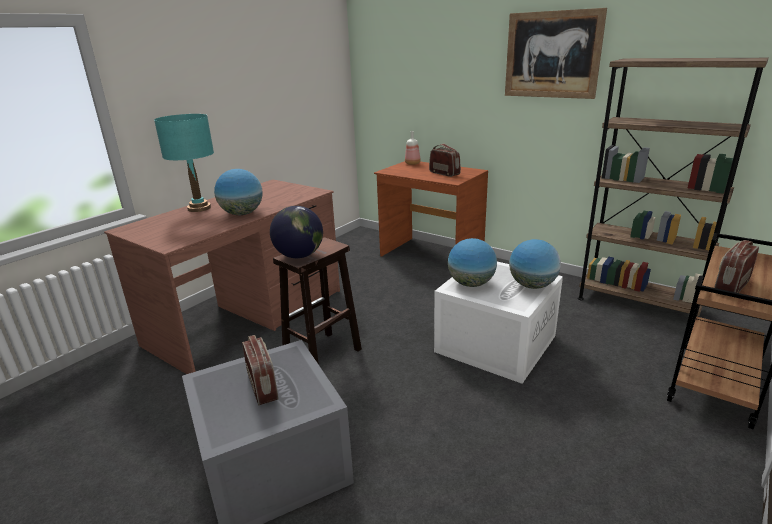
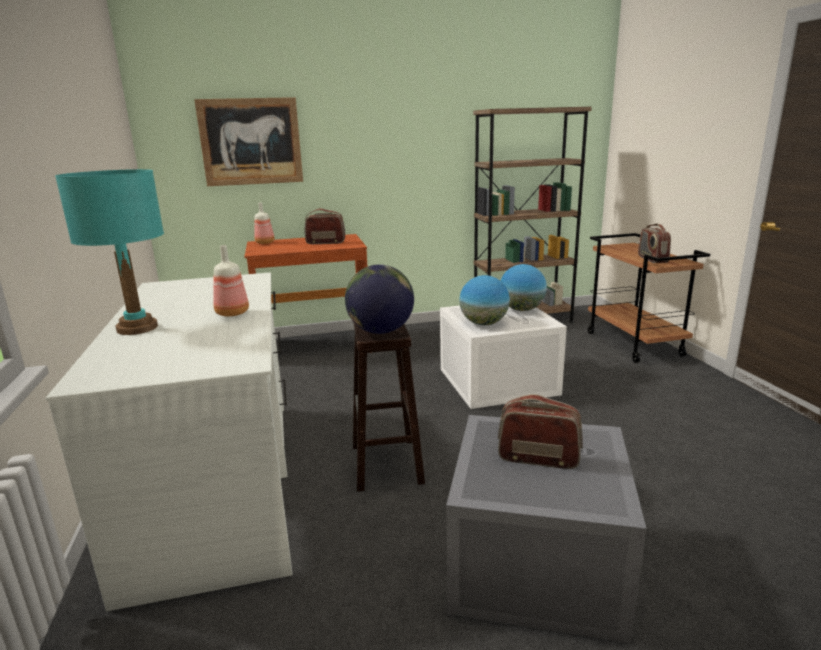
camera: 50 degrees left, 5 degrees down
(242, 214) = (231, 313): globe -> bottle
(249, 316) = (219, 484): brown desk -> white desk
(552, 55) = (408, 109): picture -> picture (251, 142)

